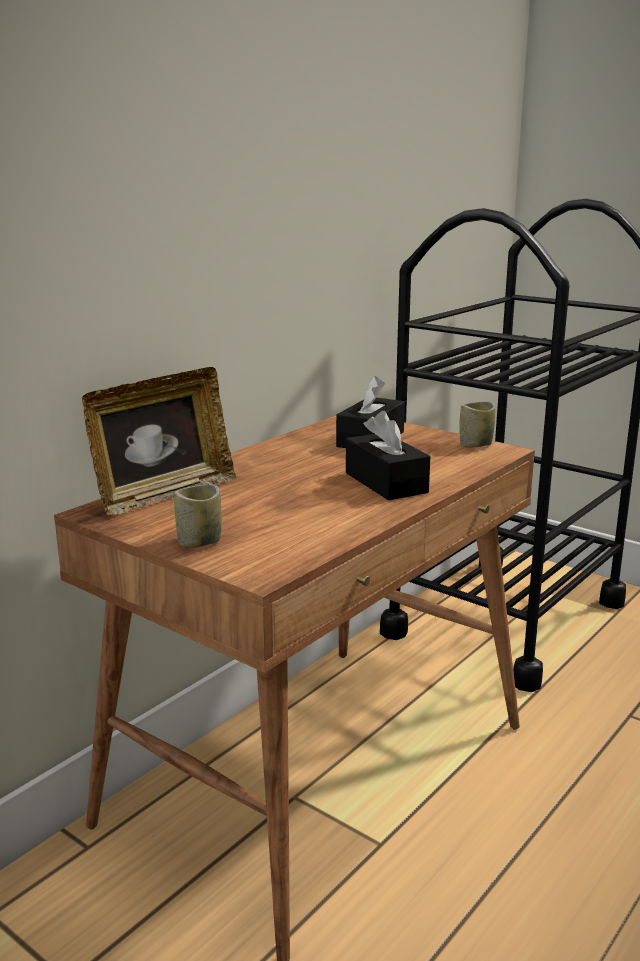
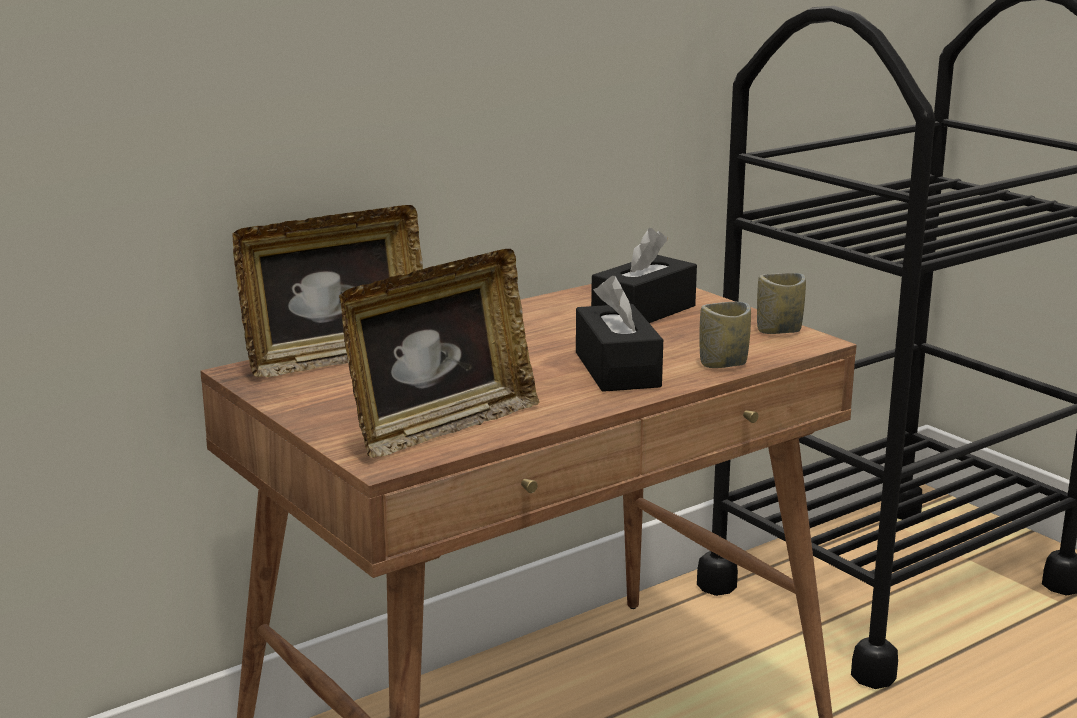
camera: 15 degrees right, 0 degrees up
(199, 542) = (340, 417): cup -> cup (723, 363)
(287, 541) = (441, 427): none -> picture frame

